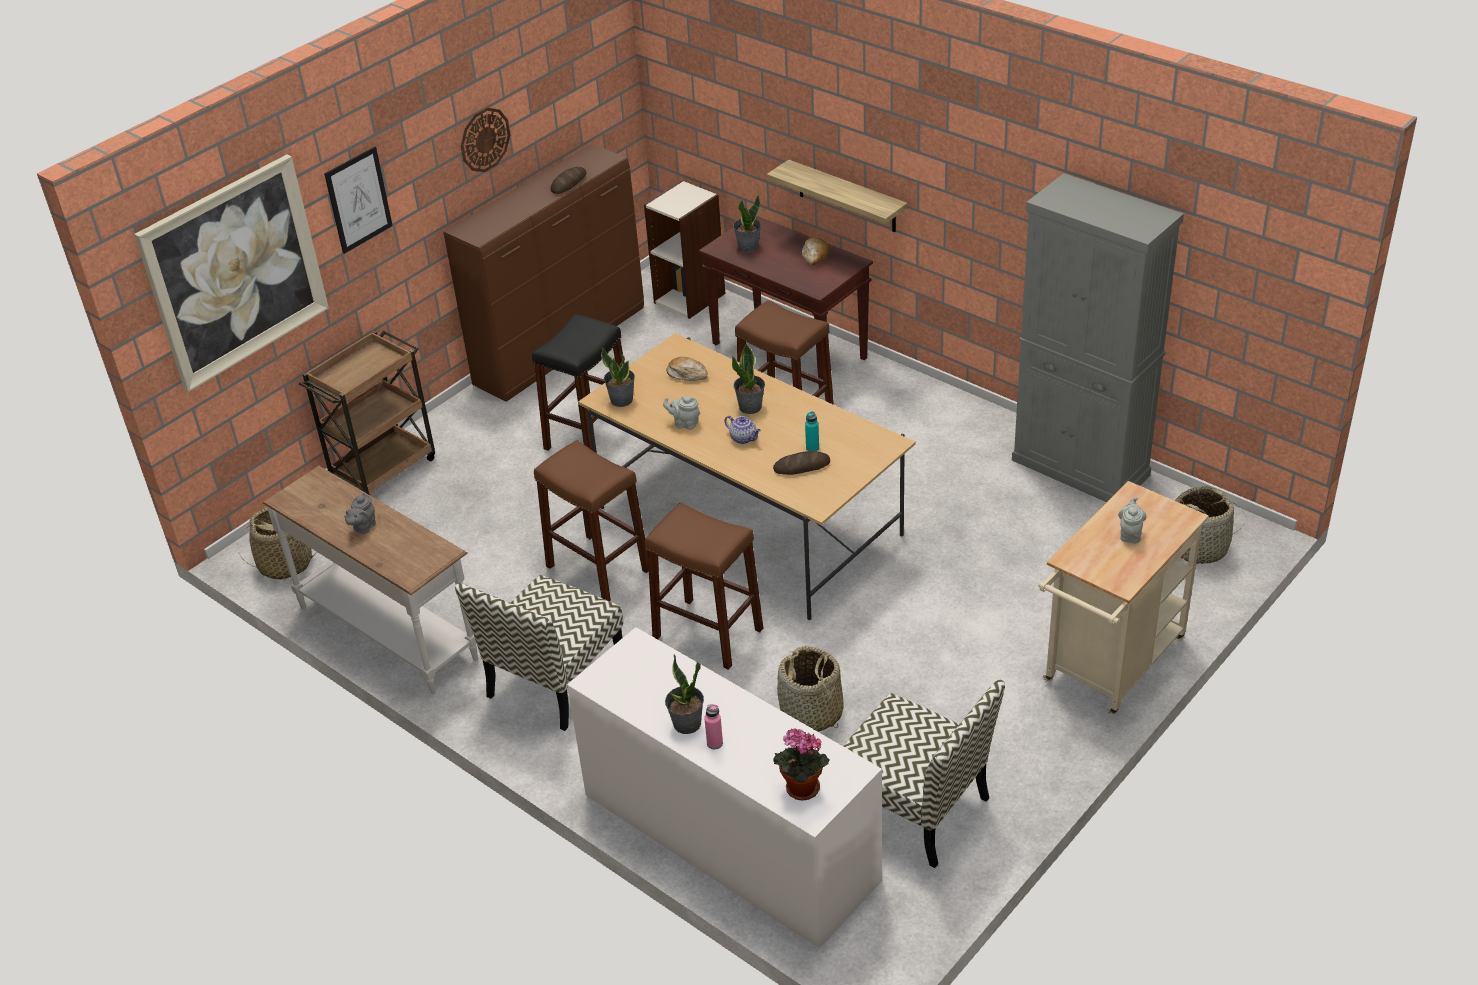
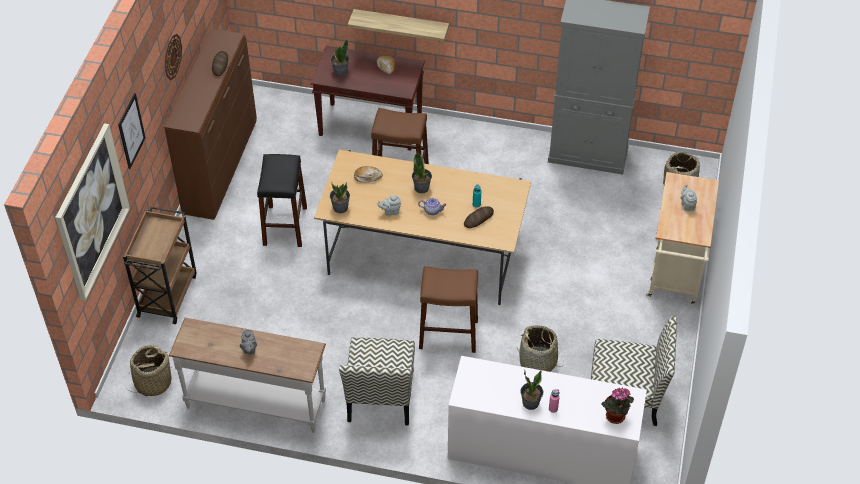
camera: 30 degrees left, 10 degrees up
(598, 568) = (355, 315): brown stool -> none
(690, 298) = (280, 105): bookcase -> none

